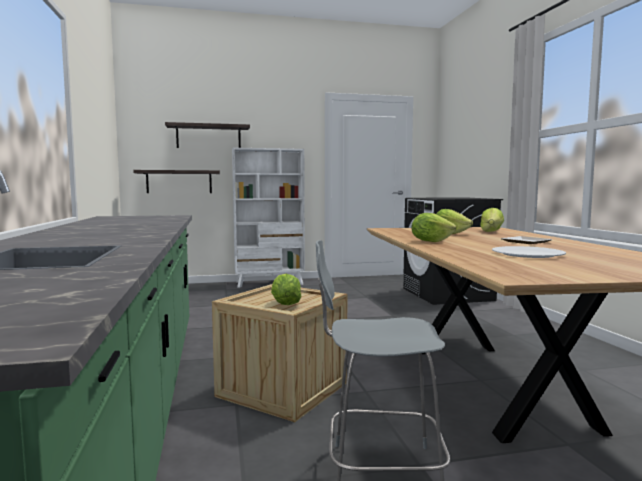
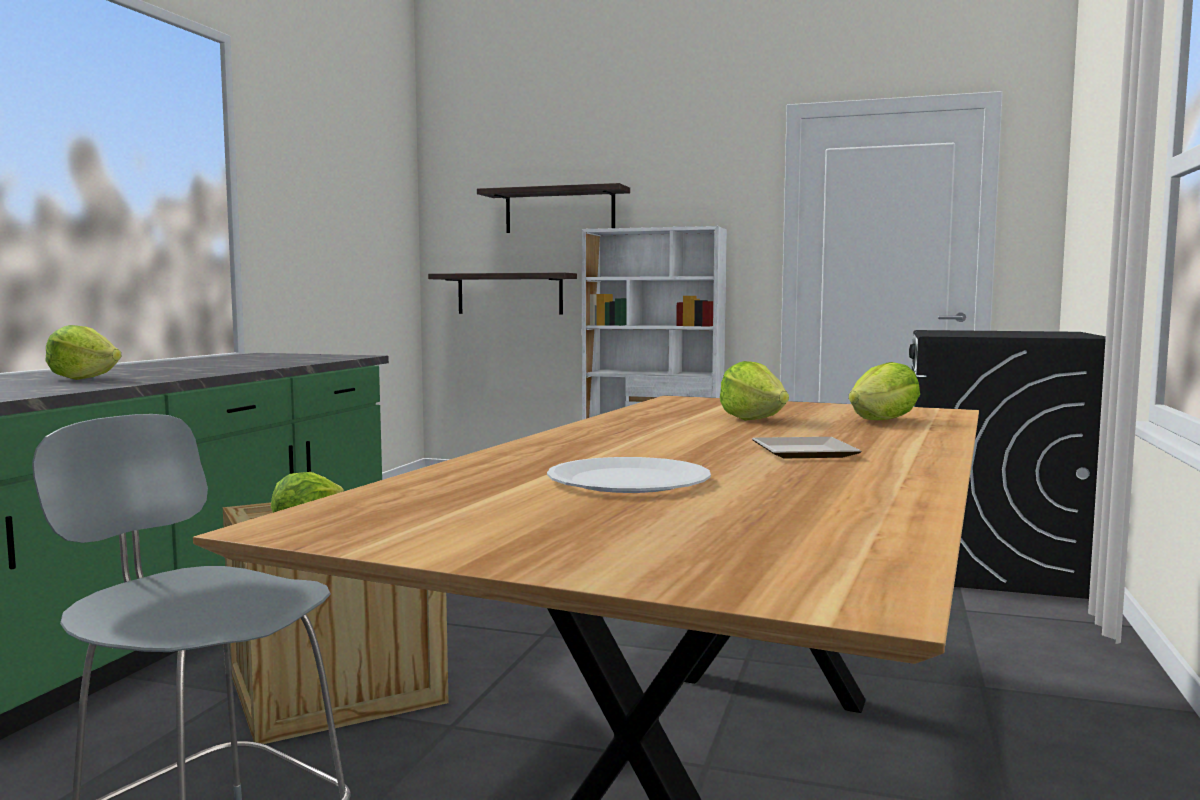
camera: 30 degrees right, 0 degrees up
(430, 241) = (608, 433): lettuce -> lettuce (84, 378)

